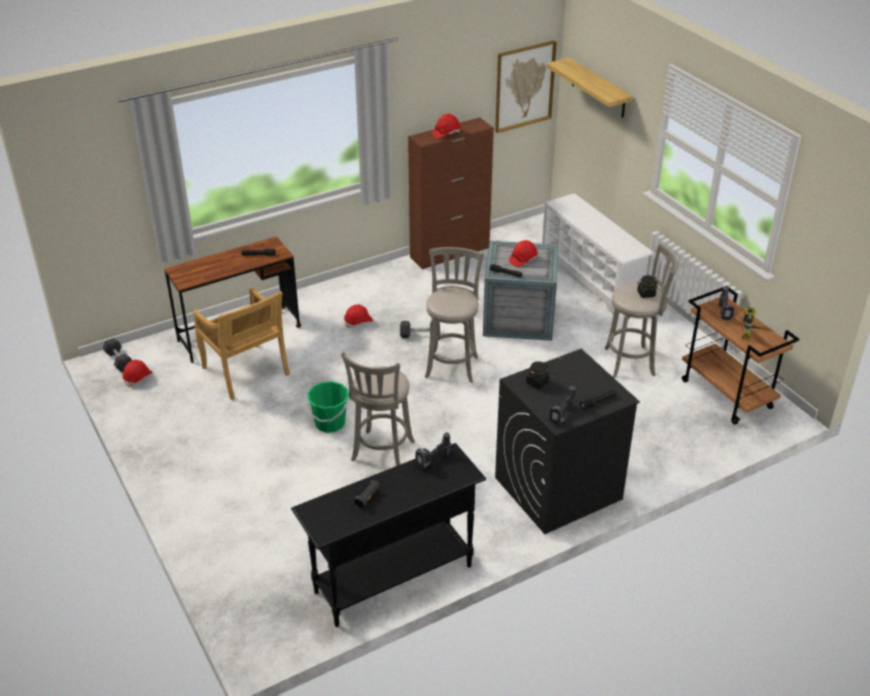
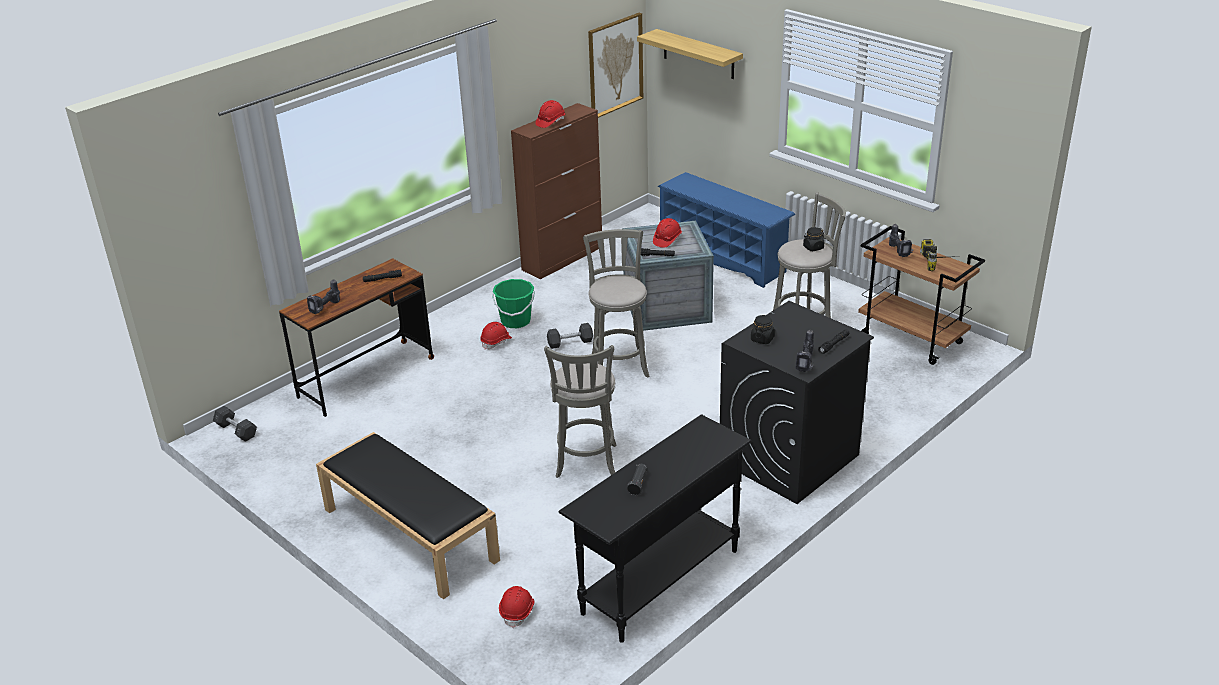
camera: 15 degrees left, 5 degrees down
(138, 378) = (268, 444): red hard hat -> red hard hat (518, 611)
(210, 485) = (408, 534): none -> black bench
(246, 372) = (393, 414): beige chair -> none
(330, 423) = (514, 446): green bucket -> green bucket (515, 321)
(434, 461) = (689, 435): power drill -> power drill (326, 308)
(592, 278) = (724, 257): white shoe rack -> blue shoe rack

